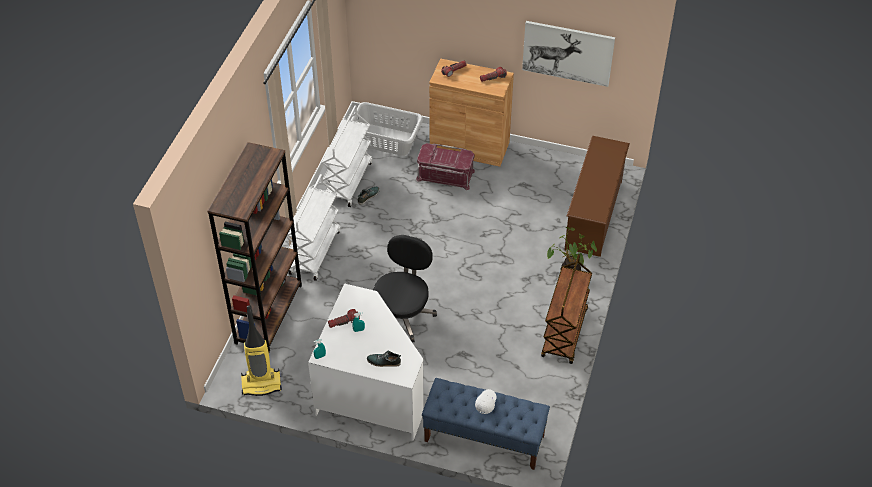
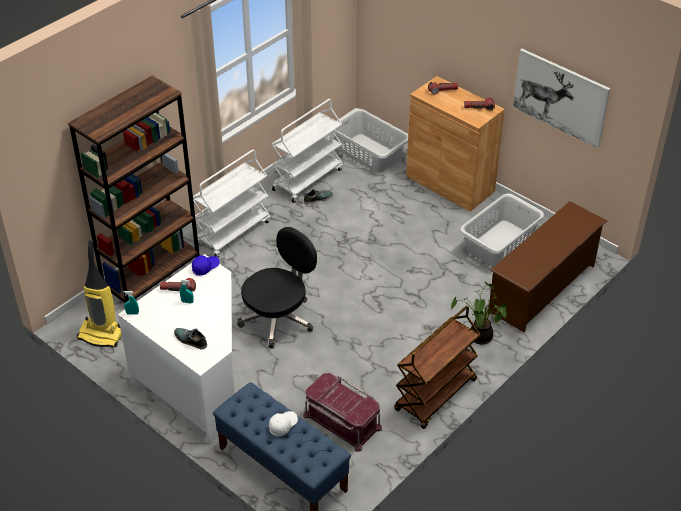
camera: 25 degrees right, 5 degrees down
(353, 295) = (205, 267): none -> blue cap
(445, 175) = (407, 203): red storage box -> red storage box (341, 422)
(540, 187) = (500, 243): none -> grey laundry basket

